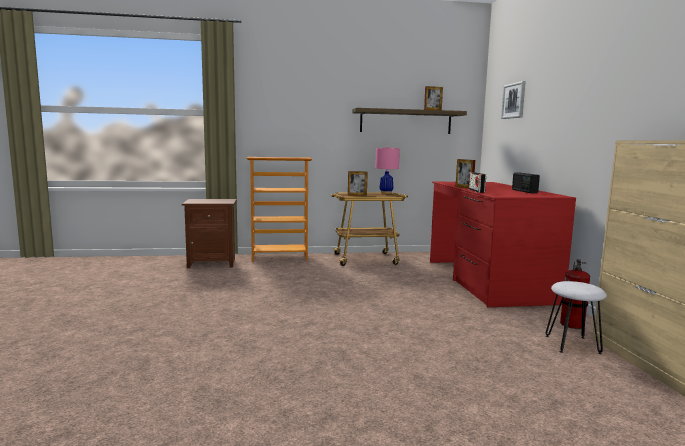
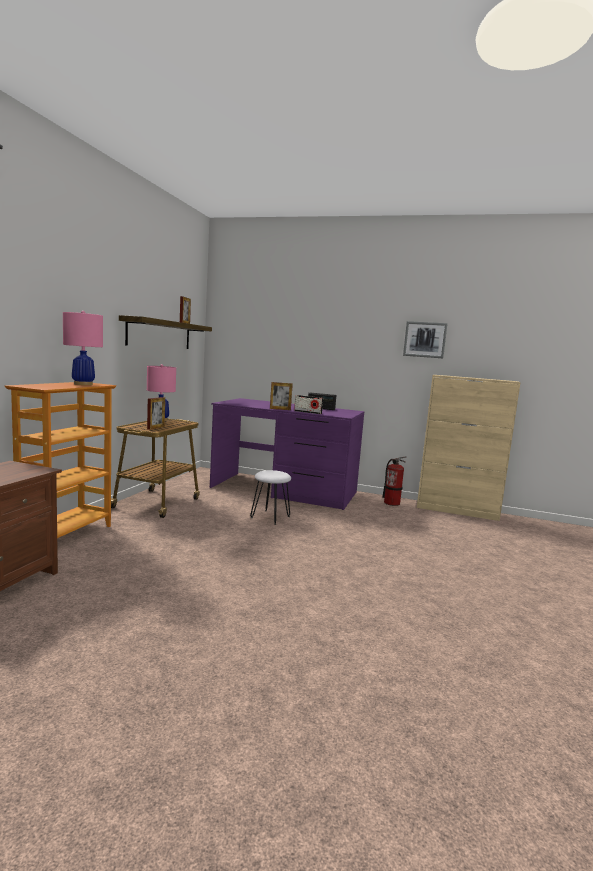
camera: 65 degrees left, 0 degrees up
(294, 157) = (83, 384): none -> pink table lamp
(487, 280) = (284, 490): red desk -> purple desk
(514, 101) = (263, 324): picture -> picture (425, 339)
(571, 344) = (423, 515): white stool -> white stool (270, 517)

